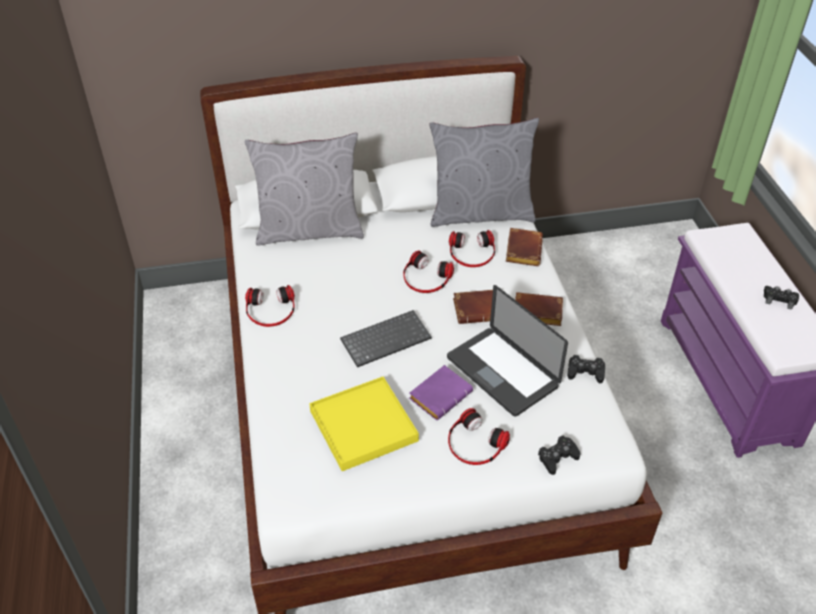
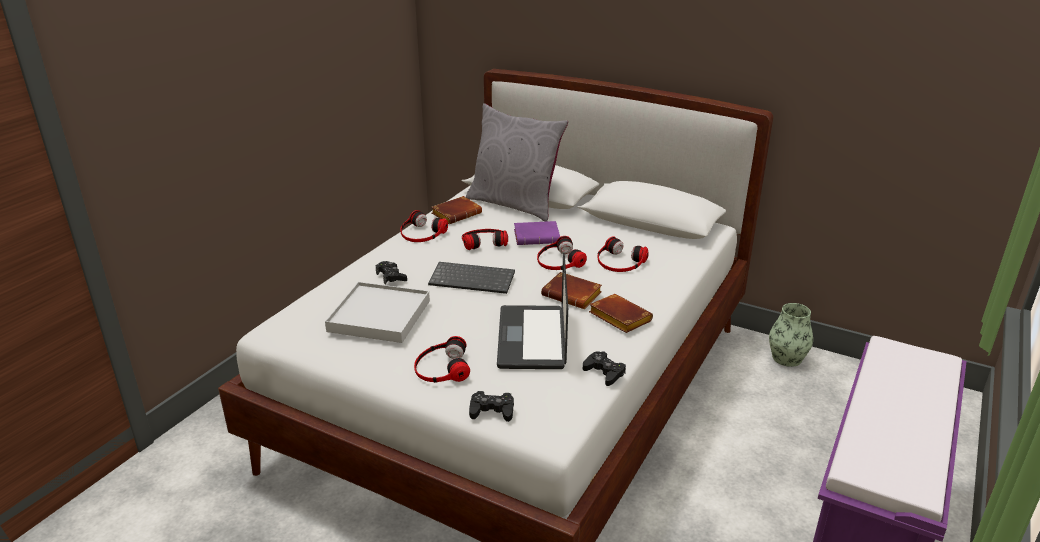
camera: 40 degrees right, 15 degrees down
(340, 290) = (484, 241): none -> headphones
(364, 426) = (379, 316): yellow tray -> white tray
(440, 394) = (463, 328): purple book -> purple book (537, 237)
(480, 213) = (665, 242): grey pillow -> none
(522, 250) = (668, 276): brown book -> brown book (457, 214)
(558, 256) = (787, 358): none -> vase
(779, 299) = (913, 428): black game controller -> black game controller (391, 277)

